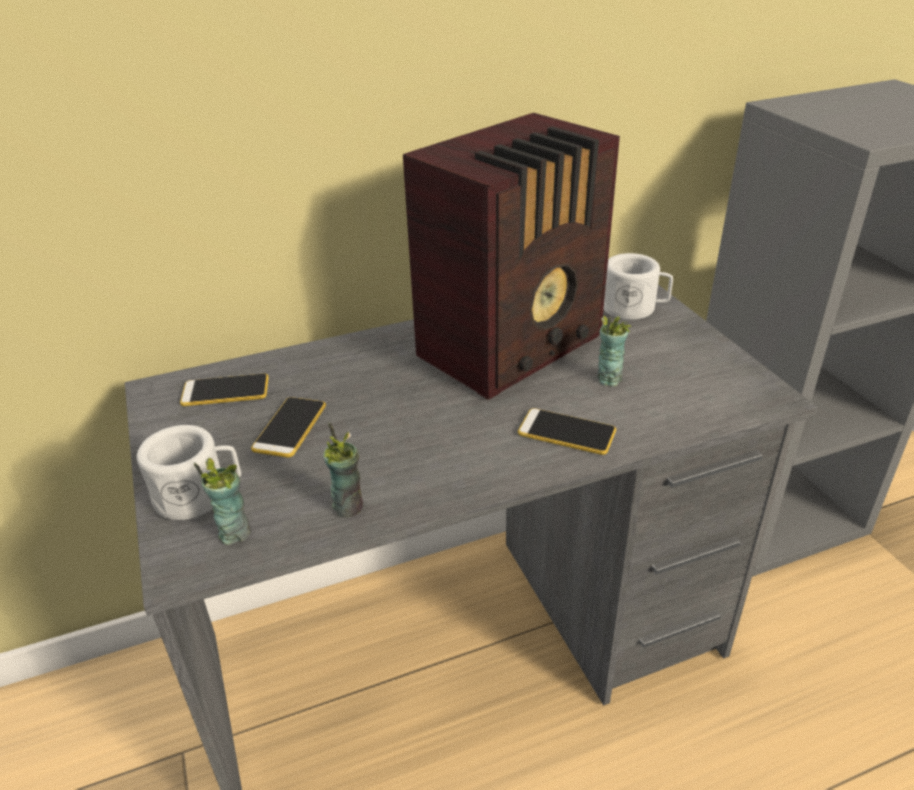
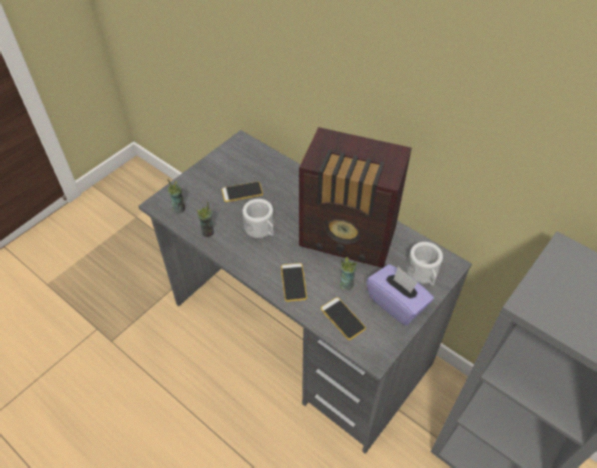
camera: 60 degrees right, 15 degrees up
(199, 495) = (191, 189): white mug -> white mug (261, 229)
(225, 391) = (252, 161): phone -> phone (342, 318)
(676, 346) = (397, 303): none -> purple tissue box

